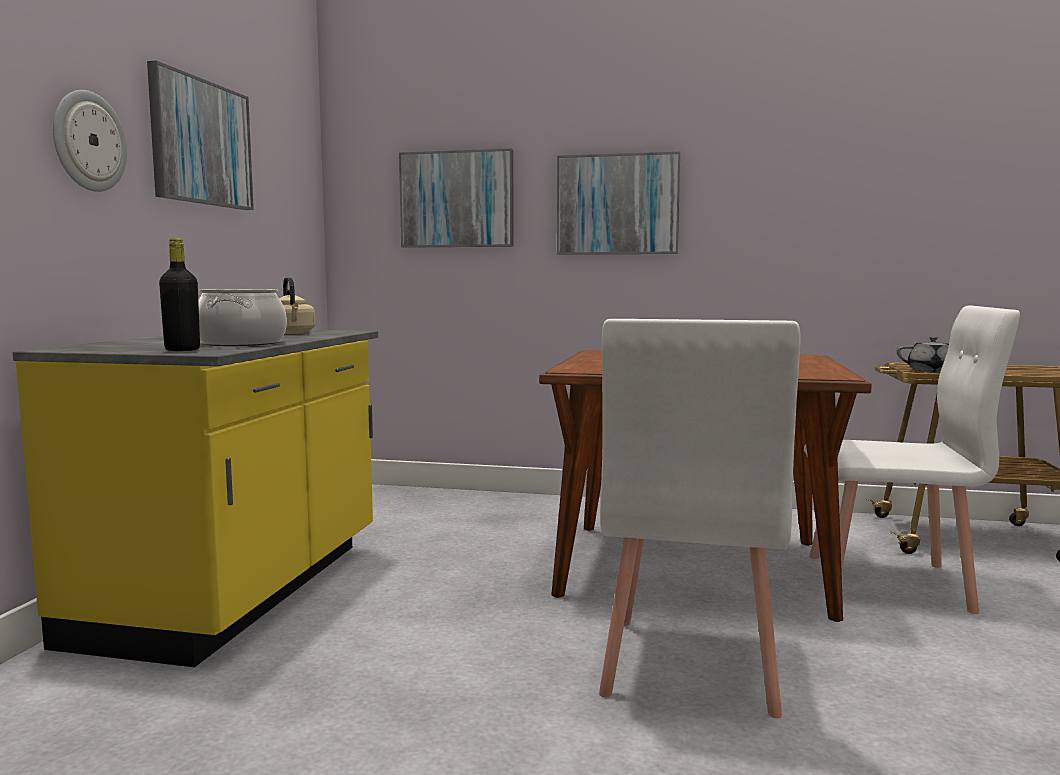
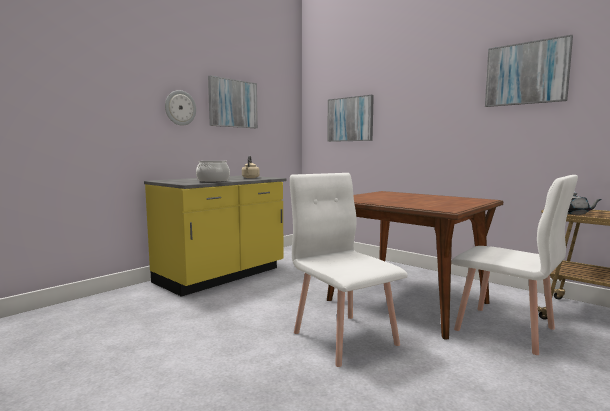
camera: 30 degrees right, 0 degrees up
(182, 350) = (184, 182): black bottle -> none
(617, 204) = (419, 119): picture -> picture (526, 73)
(689, 665) = (345, 337): white chair -> white chair turned 105 degrees clockwise

